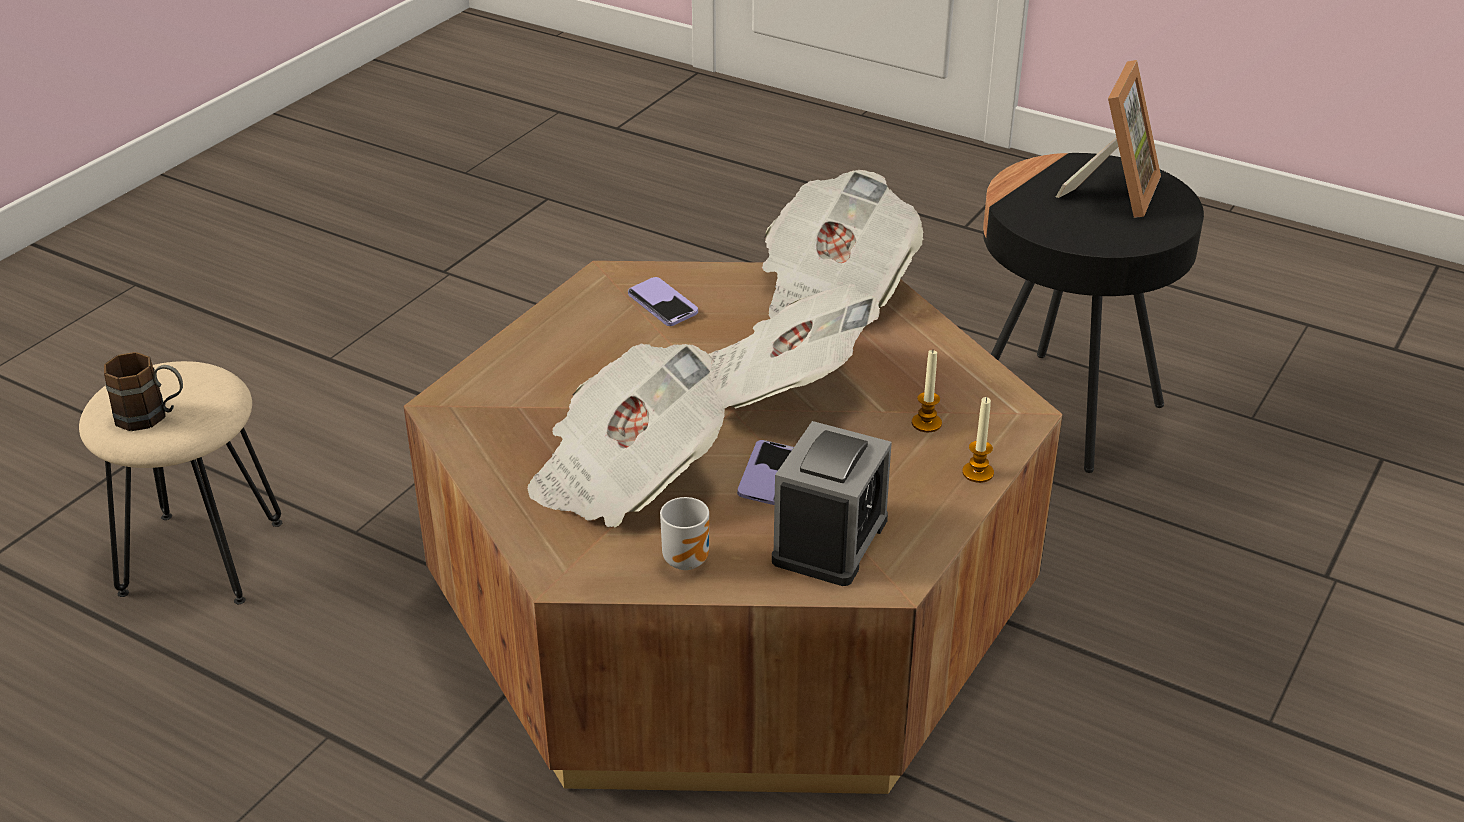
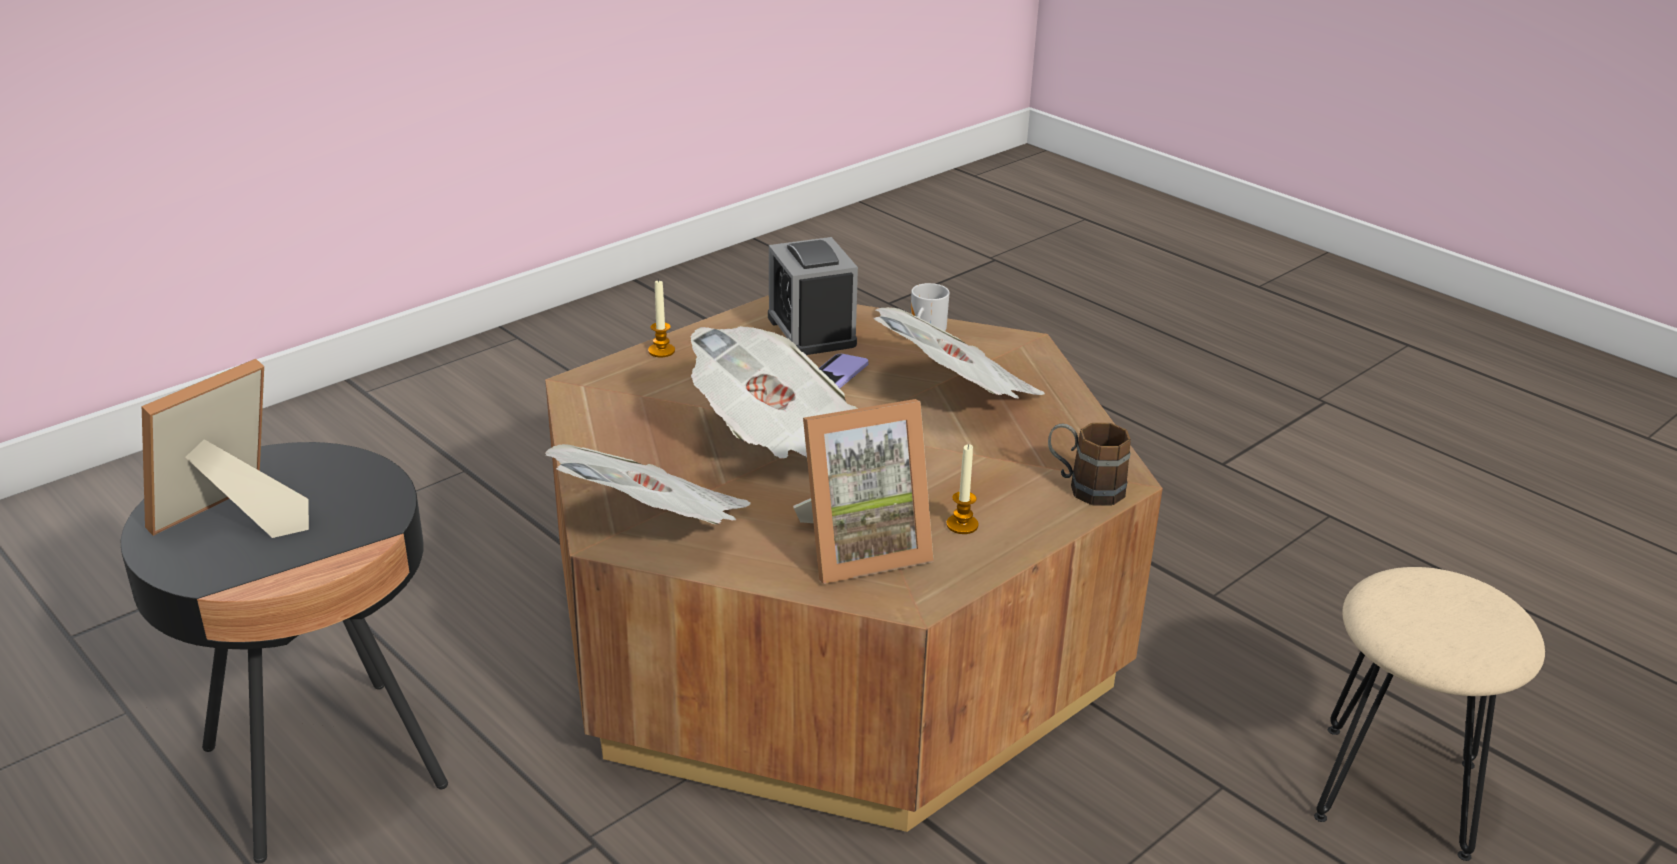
camera: 165 degrees left, 5 degrees down
(152, 416) = (1446, 590): brown mug -> brown mug (1084, 488)
(662, 304) = (860, 548): phone -> picture frame
(830, 540) = (811, 331): alarm clock -> alarm clock turned 60 degrees counterclockwise
(926, 423) = (670, 390): candle -> candle (962, 525)

